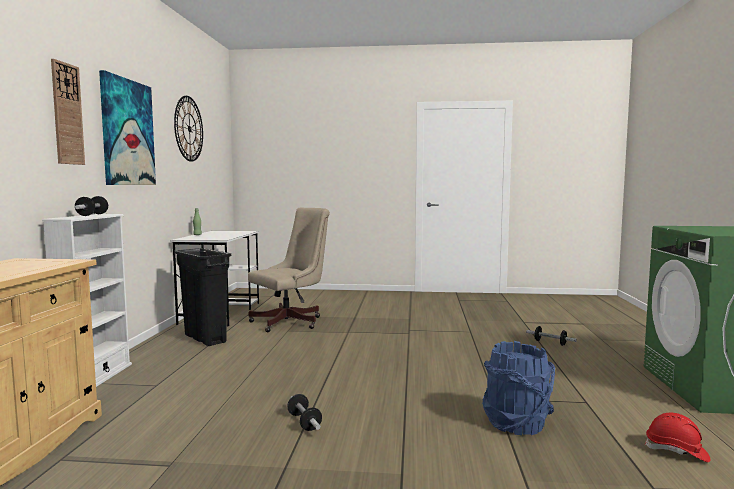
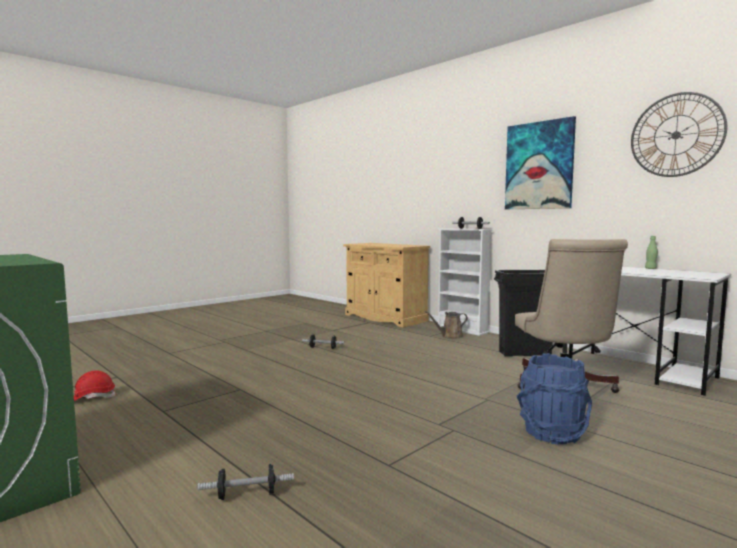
camera: 130 degrees right, 0 degrees up
(67, 114) = (476, 166): wall clock -> none
(148, 376) = (450, 336): none -> brown watering can
(516, 423) = (210, 380): blue bucket -> blue bucket (551, 432)

